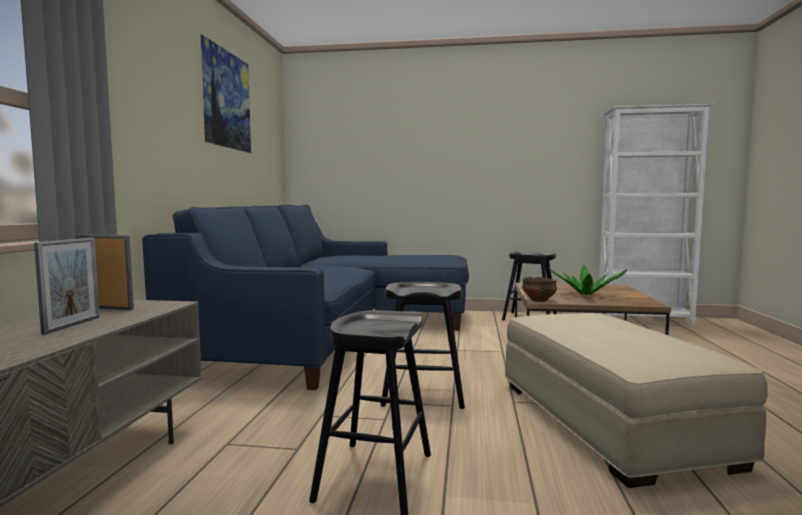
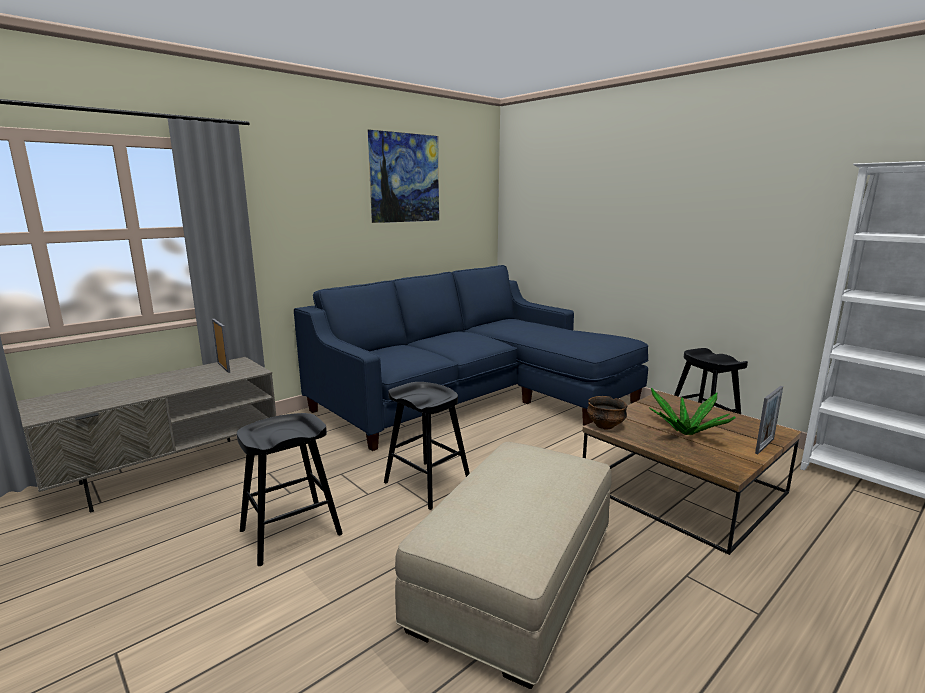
camera: 40 degrees right, 10 degrees up
(72, 325) = (180, 381): picture frame -> picture frame (764, 446)

